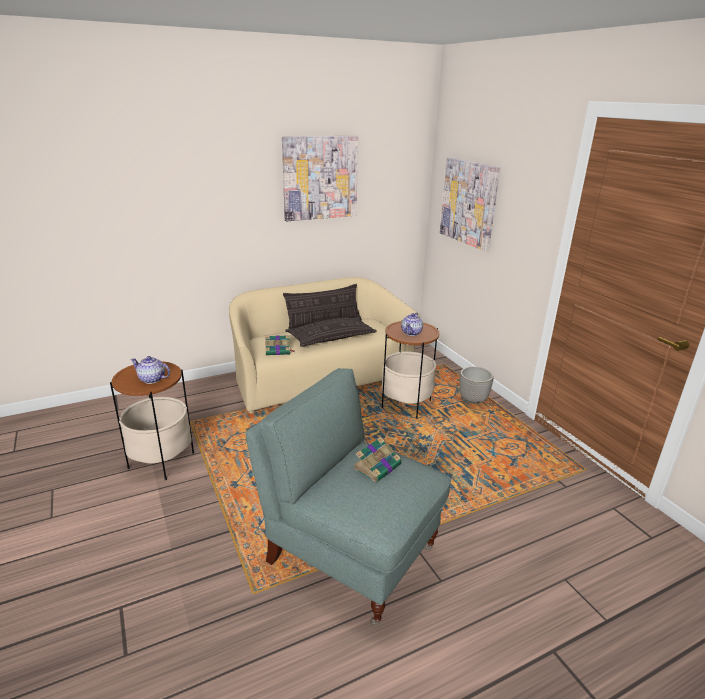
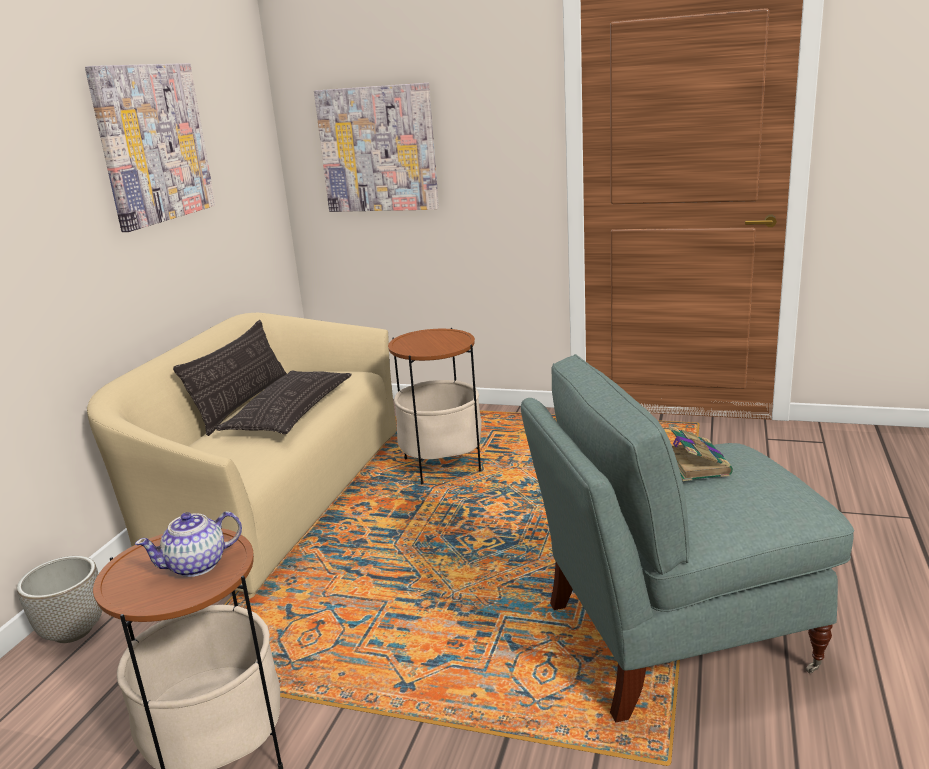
camera: 45 degrees left, 5 degrees down
(278, 351) = (248, 460): book -> none
(411, 332) = (434, 343): teapot -> none
(473, 399) = (500, 423): planter -> planter (73, 631)

